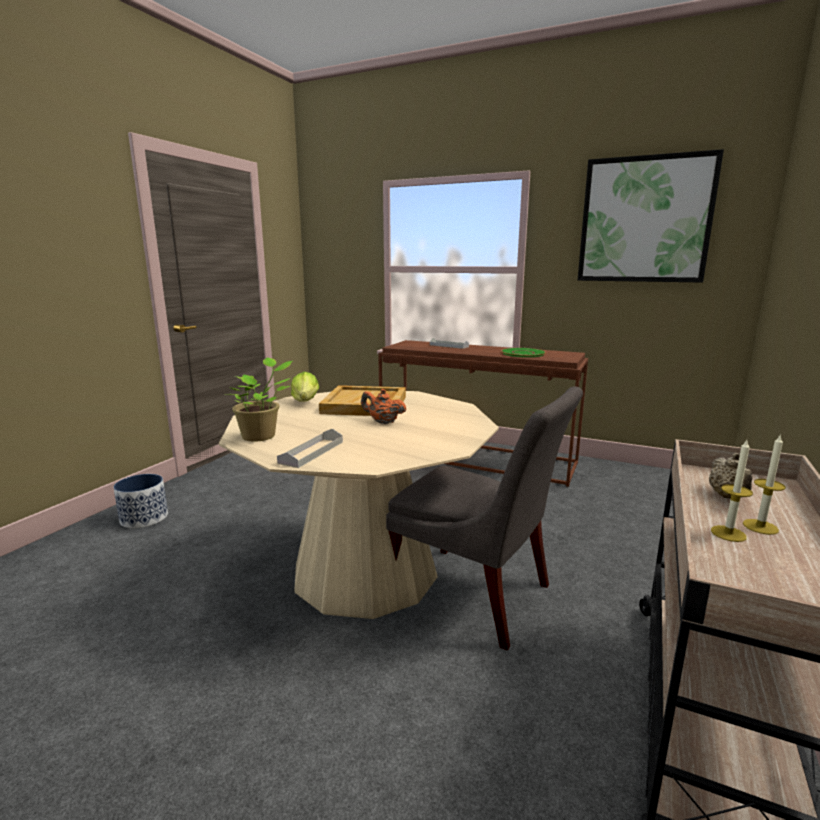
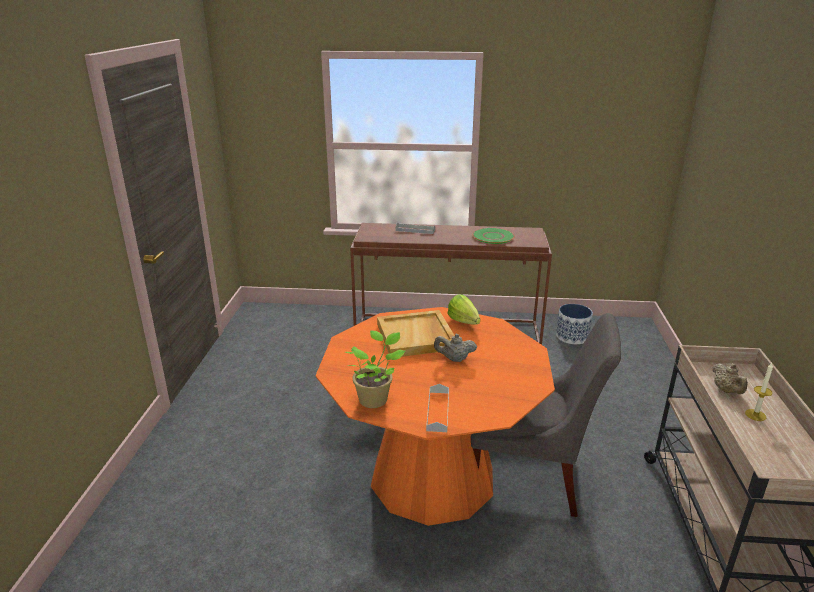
camera: 20 degrees left, 10 degrees up
(144, 518) = (178, 472): planter -> planter (572, 337)
(304, 404) = (361, 345): lettuce -> lettuce (465, 323)
(365, 571) = (432, 477): beige dining table -> orange dining table
(383, 422) = (454, 359): orange teapot -> beige teapot
(644, 220) = (590, 105): picture -> none
(728, 533) = (742, 425): candle -> none

